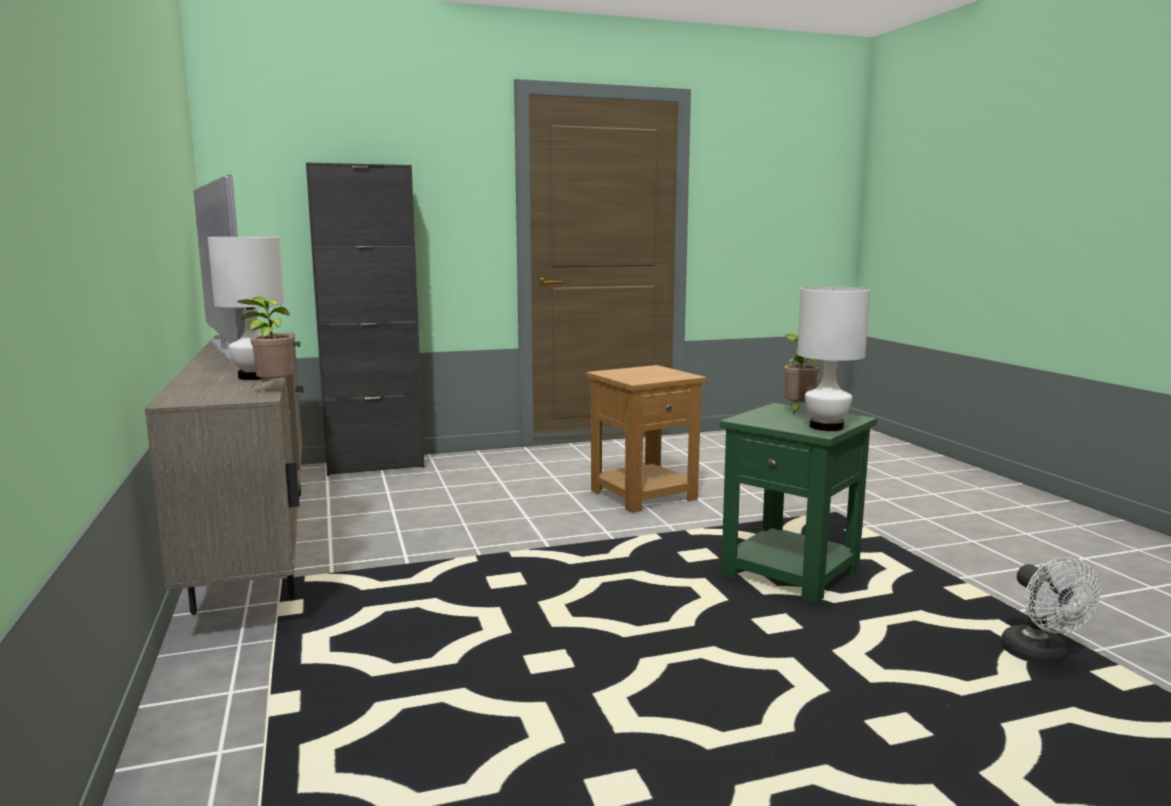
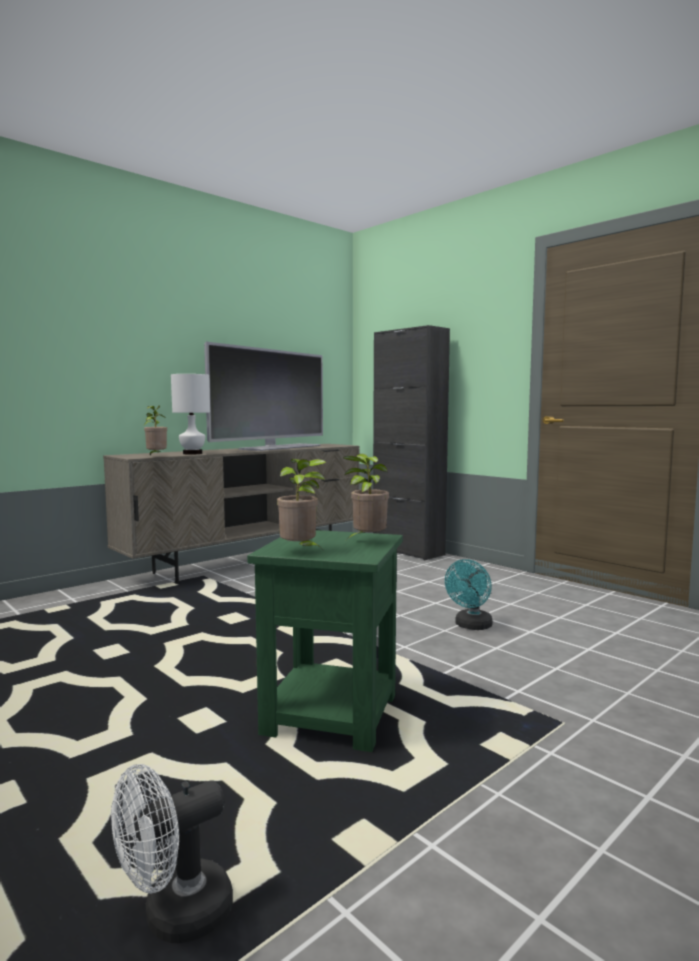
camera: 65 degrees right, 5 degrees down
(644, 495) = (471, 626): brown side table -> turquoise fan
(827, 427) = (300, 551): white table lamp -> potted plant

